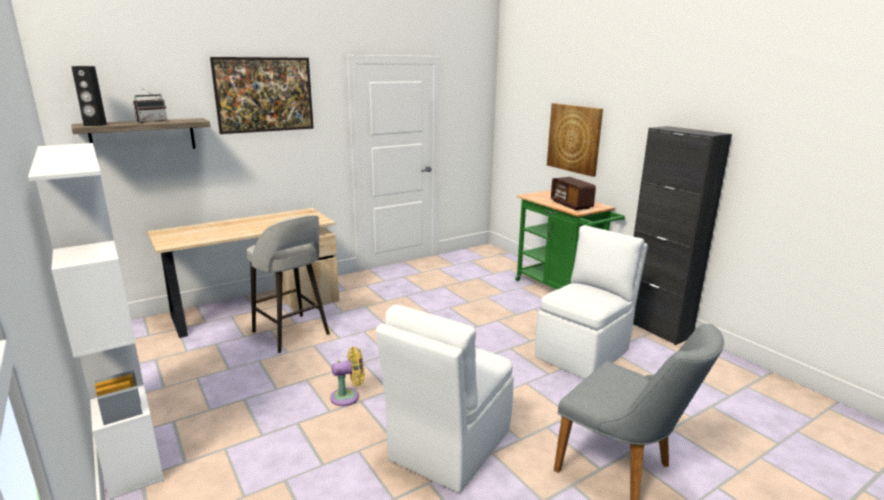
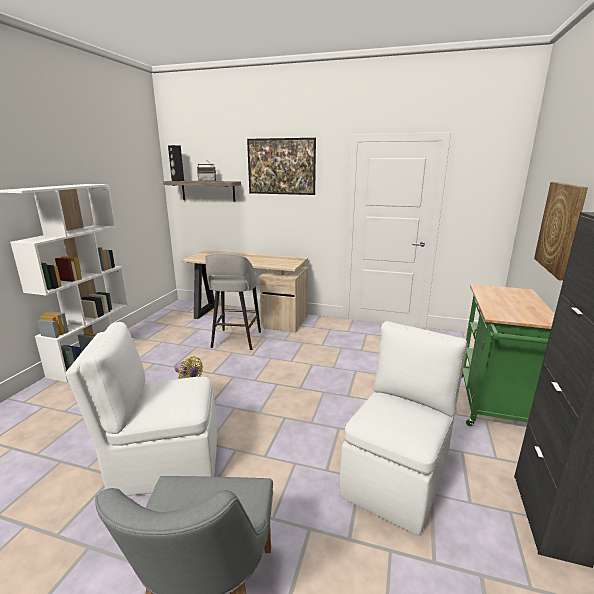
camera: 50 degrees right, 0 degrees up
(571, 205) = (508, 308): radio -> none
(584, 353) = (397, 477): white chair -> white chair turned 60 degrees counterclockwise

